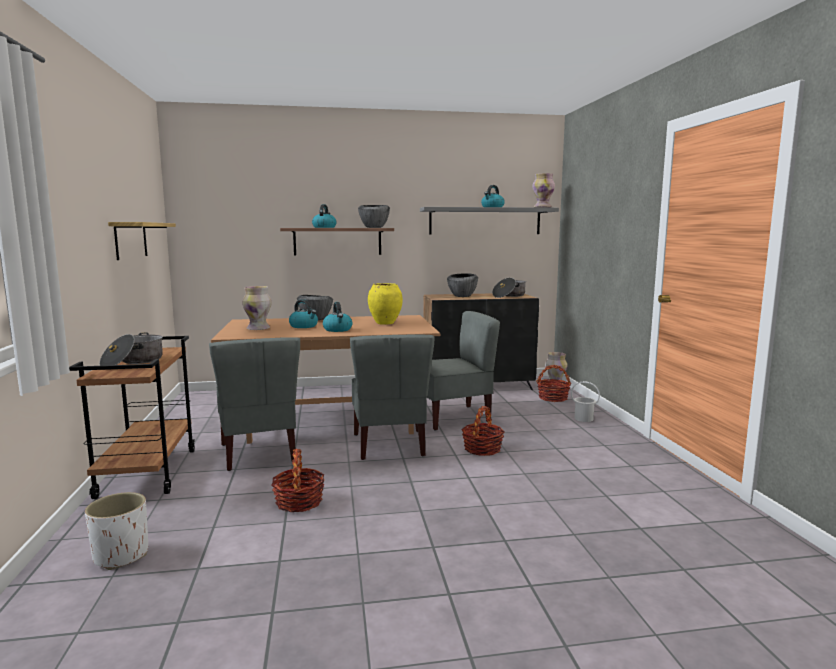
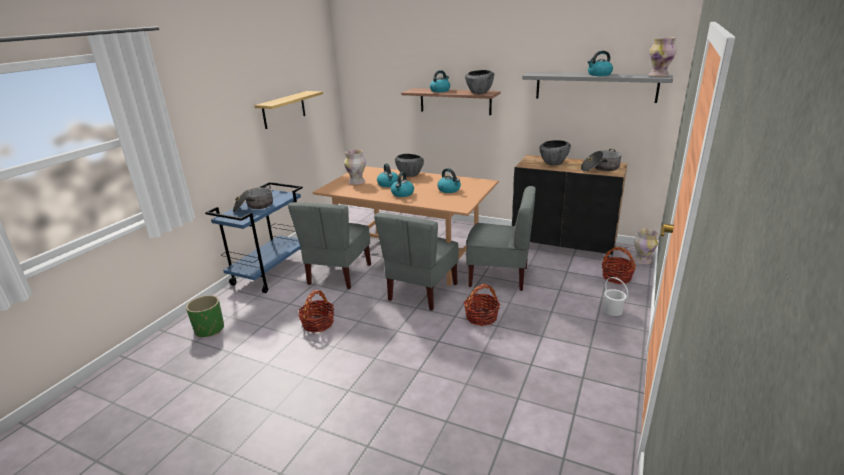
camera: 35 degrees right, 15 degrees up
(121, 555) = (209, 329): white planter -> green planter
(147, 472) = (271, 272): brown cart -> blue cart
(385, 323) = (449, 190): yellow vase -> kettle

